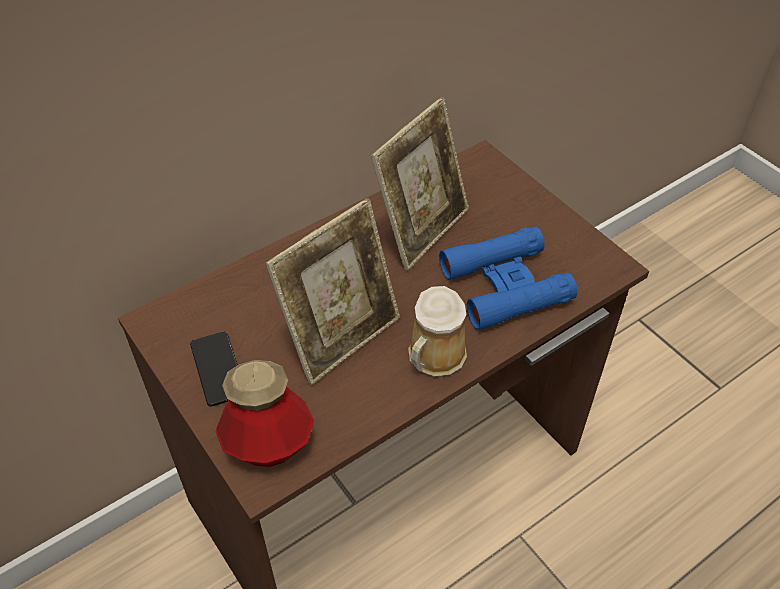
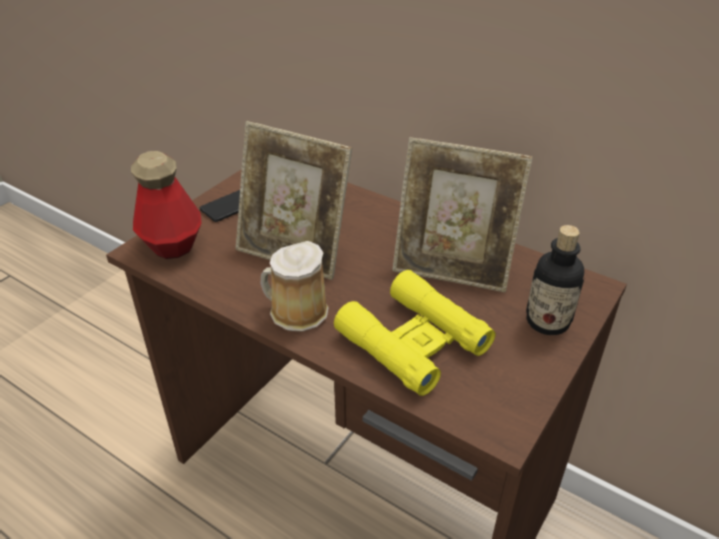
camera: 70 degrees right, 10 degrees down
(505, 285) = (413, 341): blue binoculars -> yellow binoculars
(512, 199) = (547, 322): none -> bottle

